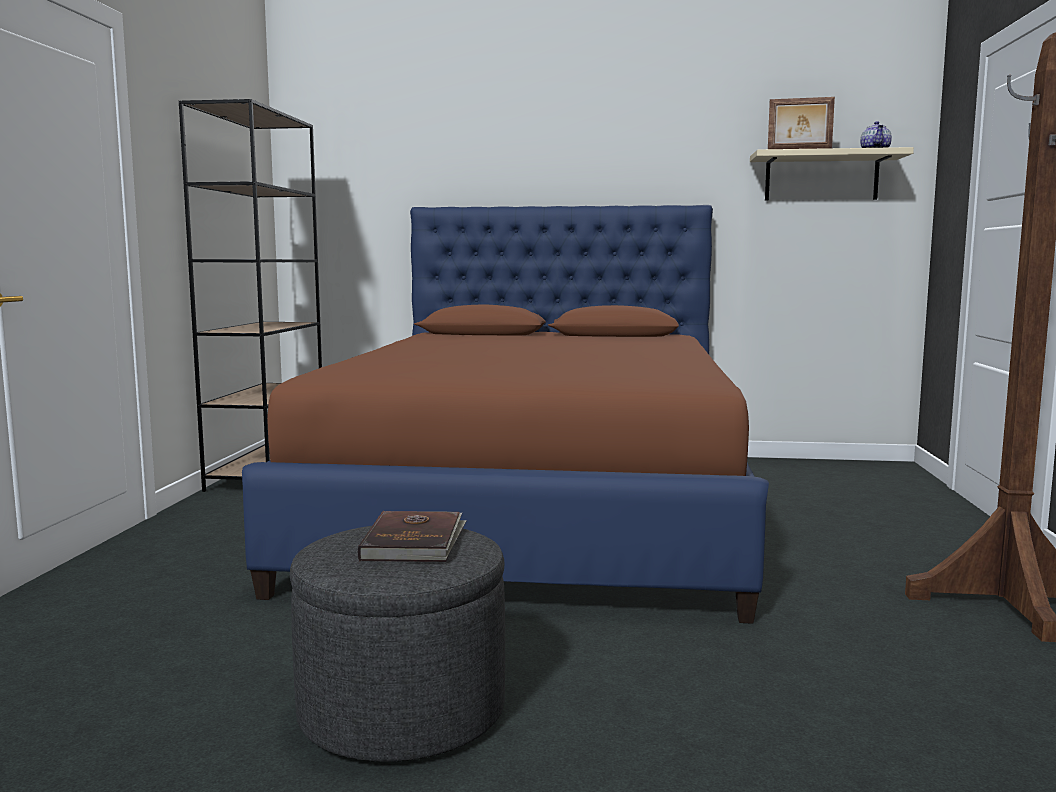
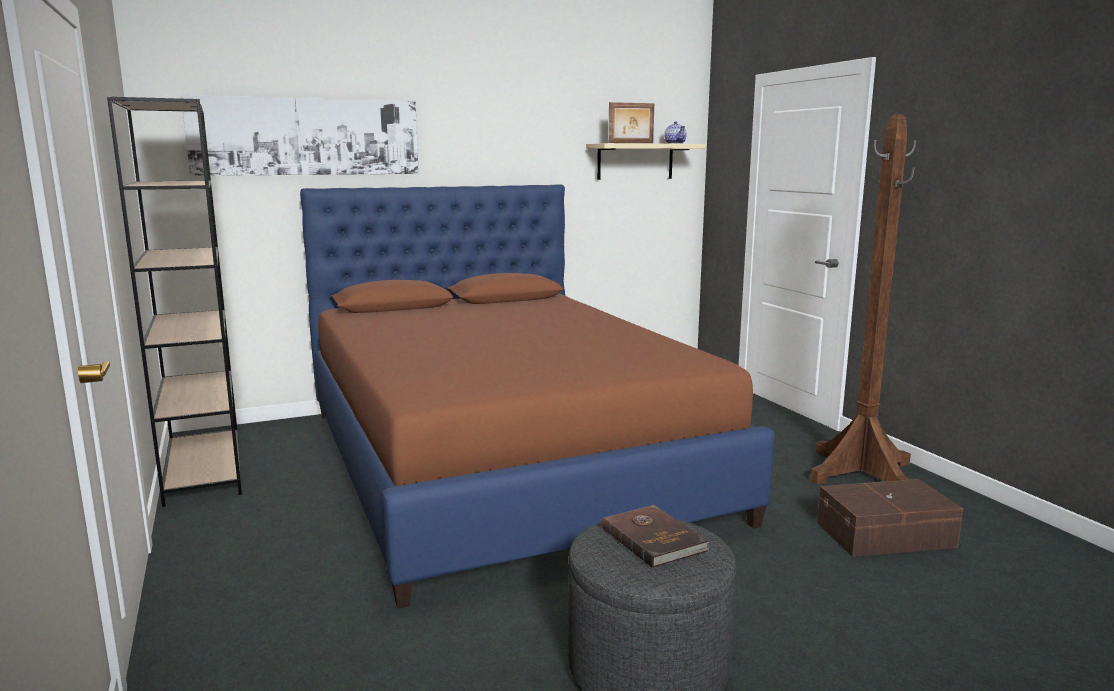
camera: 30 degrees left, 5 degrees up
(425, 155) = (307, 137): none -> picture
(935, 675) = (887, 536): none -> brown storage box

